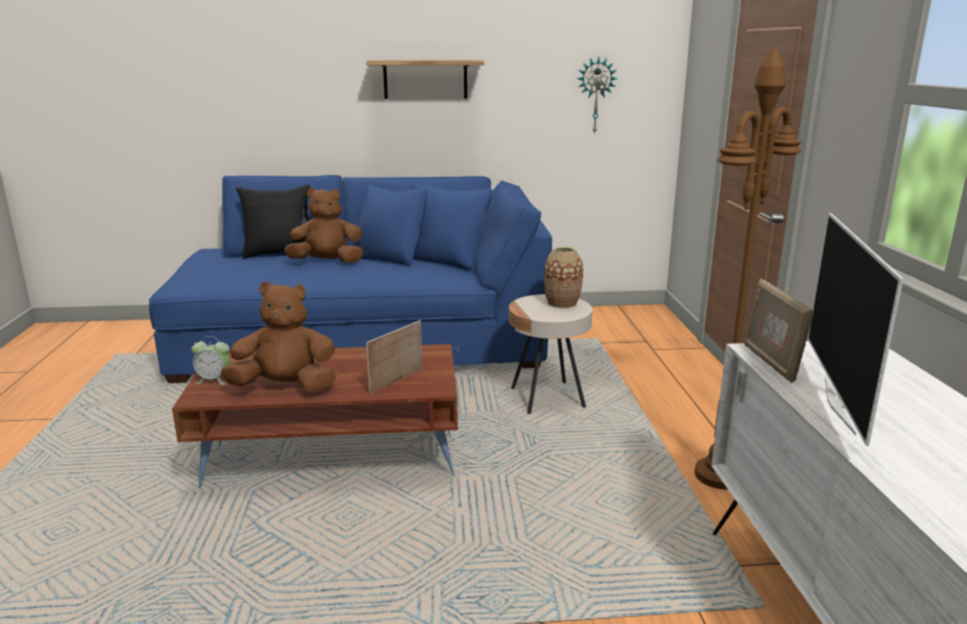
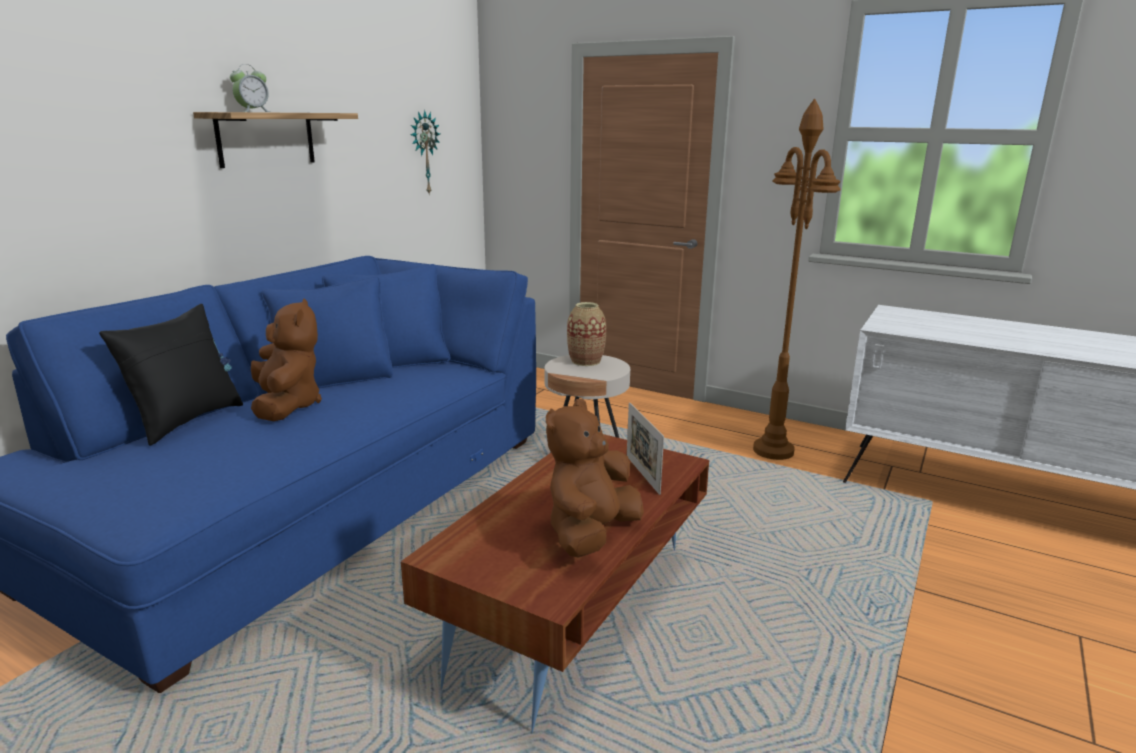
camera: 55 degrees left, 0 degrees up
(214, 380) = (508, 576): alarm clock -> alarm clock (253, 111)
(327, 262) = (287, 406): brown plush toy -> brown plush toy turned 135 degrees clockwise
(771, 363) = (905, 331): picture frame -> none
(841, 405) = (983, 338): television -> none

